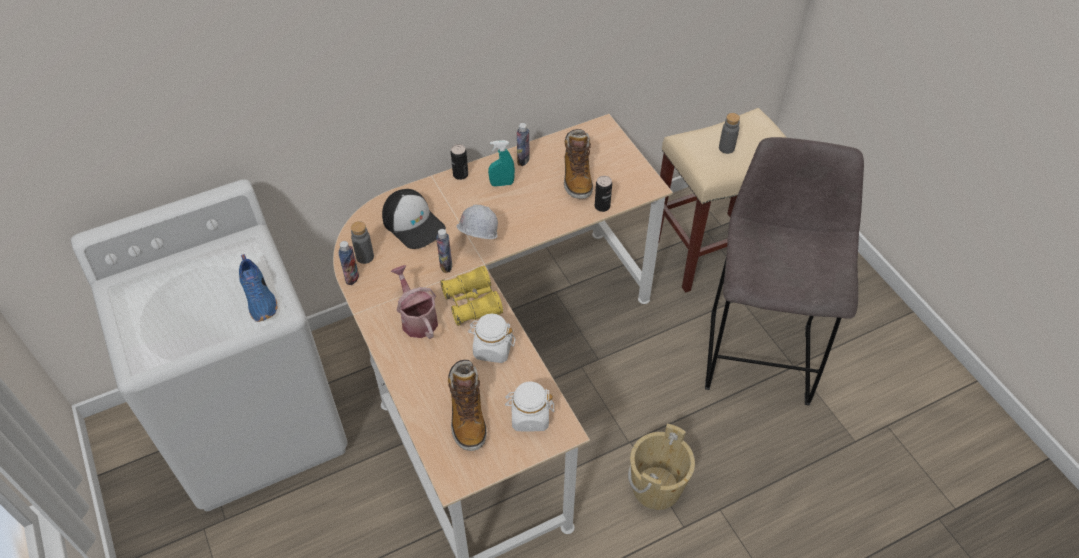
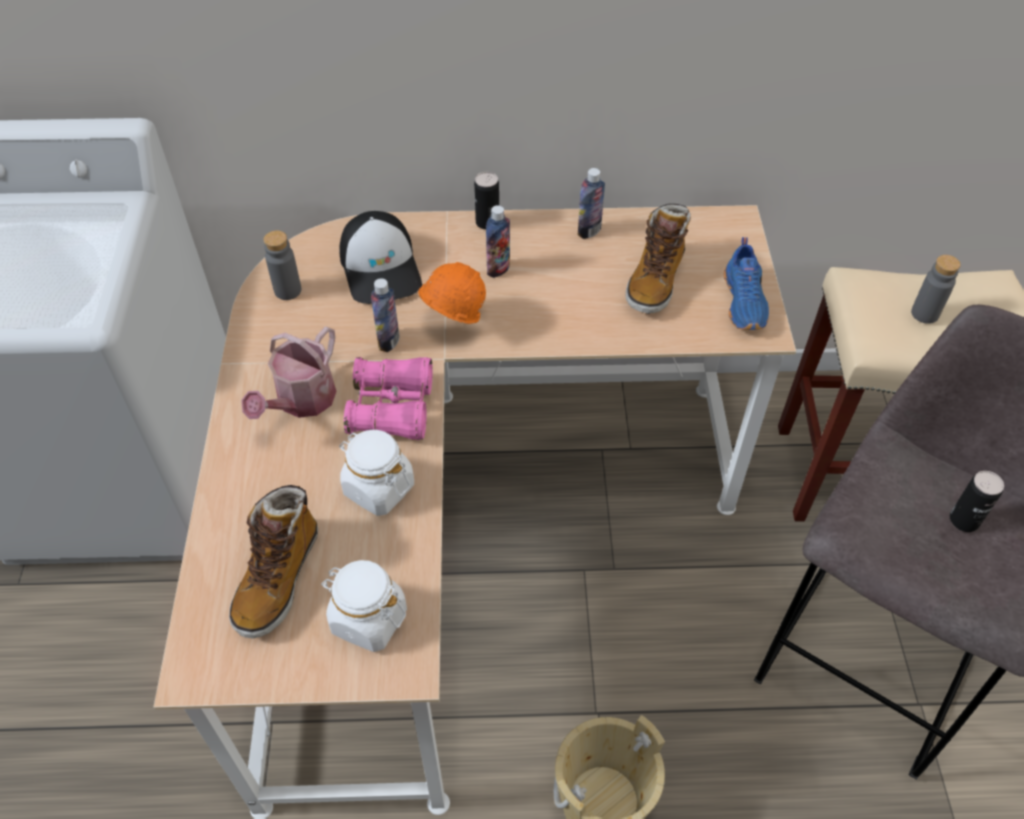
camera: 25 degrees right, 0 degrees up
(260, 298) = (74, 287): blue shoe -> blue shoe (745, 302)
(352, 277) = (252, 312): bottle -> bottle (498, 268)
(417, 318) = (301, 401): watering can -> watering can turned 150 degrees counterclockwise
(472, 302) = (392, 408): yellow binoculars -> pink binoculars
(477, 242) = (452, 324): white hard hat -> orange hard hat
(502, 184) = (538, 254): turquoise spray bottle -> none
(602, 206) = (670, 335): can -> can (964, 520)

